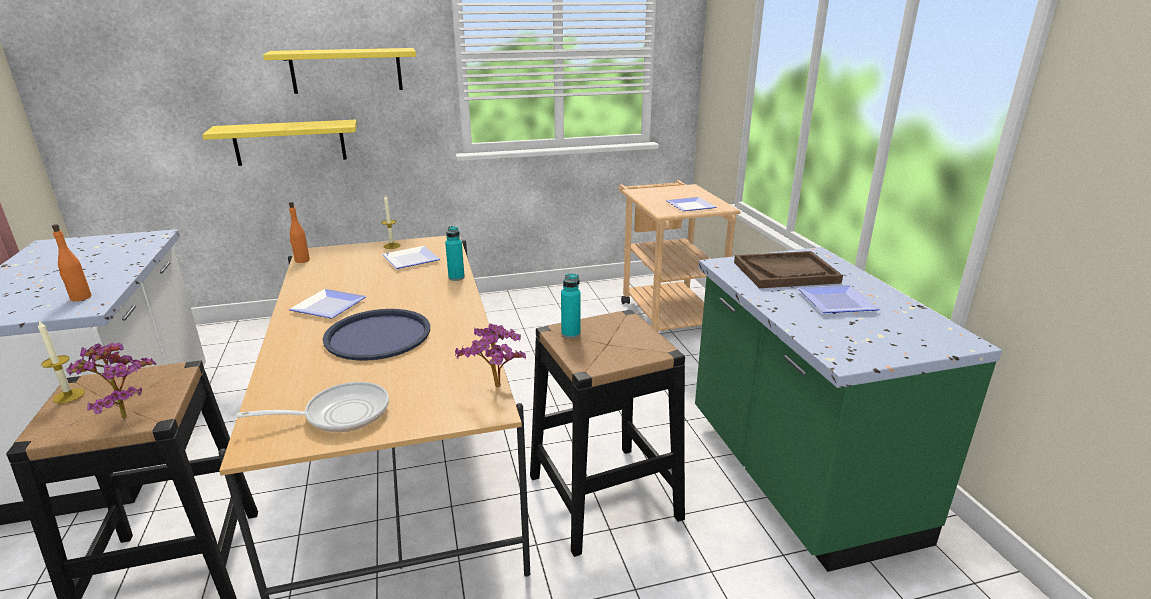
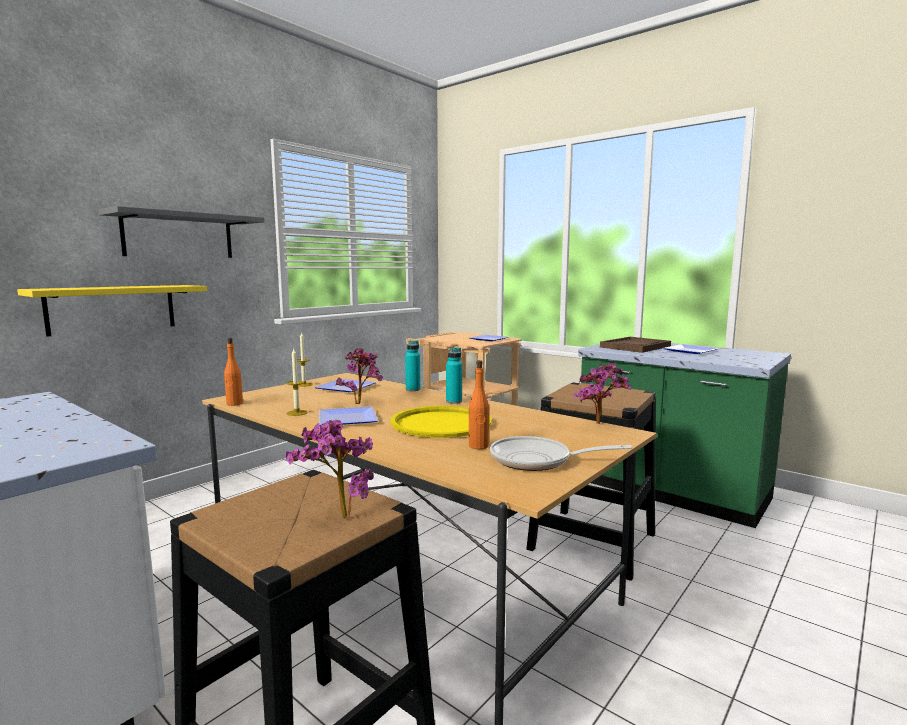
camera: 35 degrees left, 15 degrees down
(69, 396) = (223, 526): candle -> candle (297, 413)
(80, 298) = (75, 442): orange bottle -> orange bottle (478, 446)
(340, 414) = (537, 460): frying pan -> frying pan turned 120 degrees counterclockwise
(346, 70) = (179, 236): yellow shelf -> grey shelf
(378, 336) = (441, 423): blue tray -> yellow tray
(379, 286) = (361, 403): none -> potted plant
(570, 333) = (571, 396): turquoise bottle -> turquoise bottle (454, 401)

